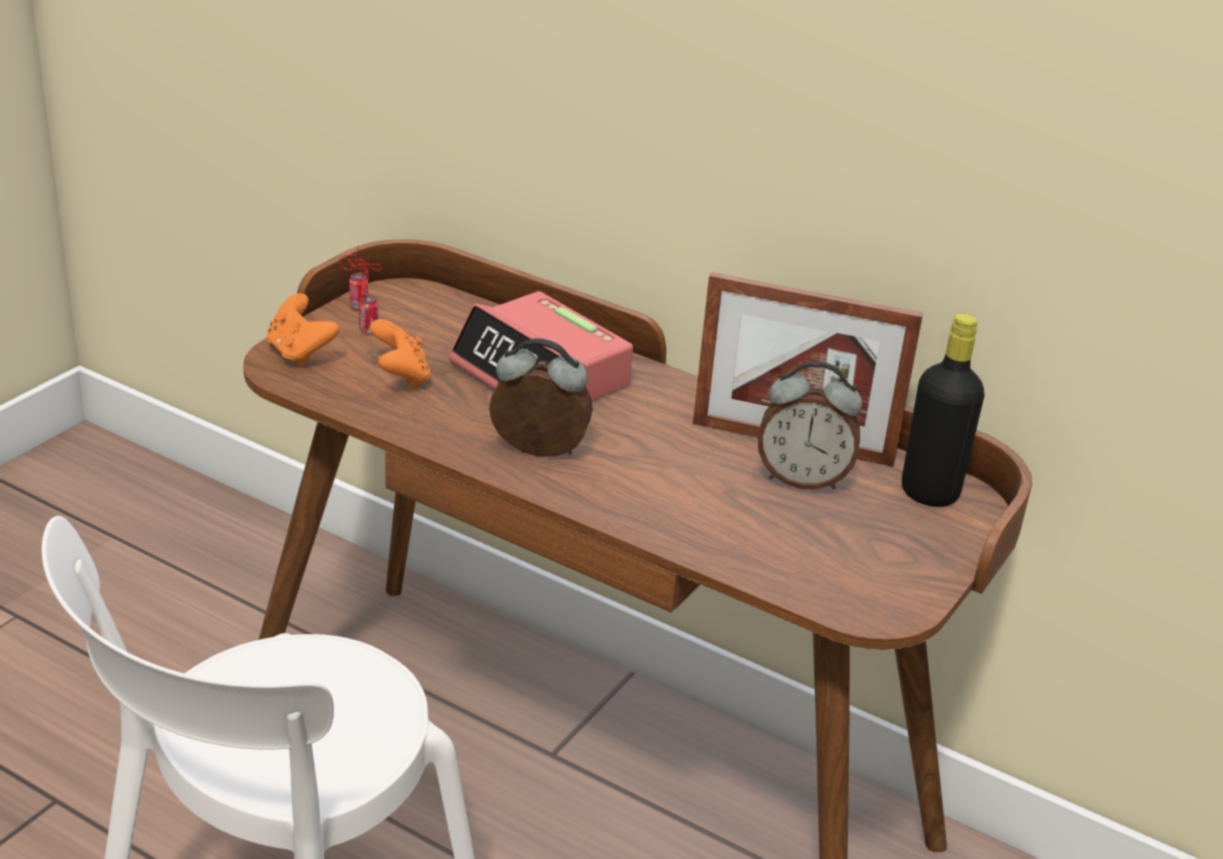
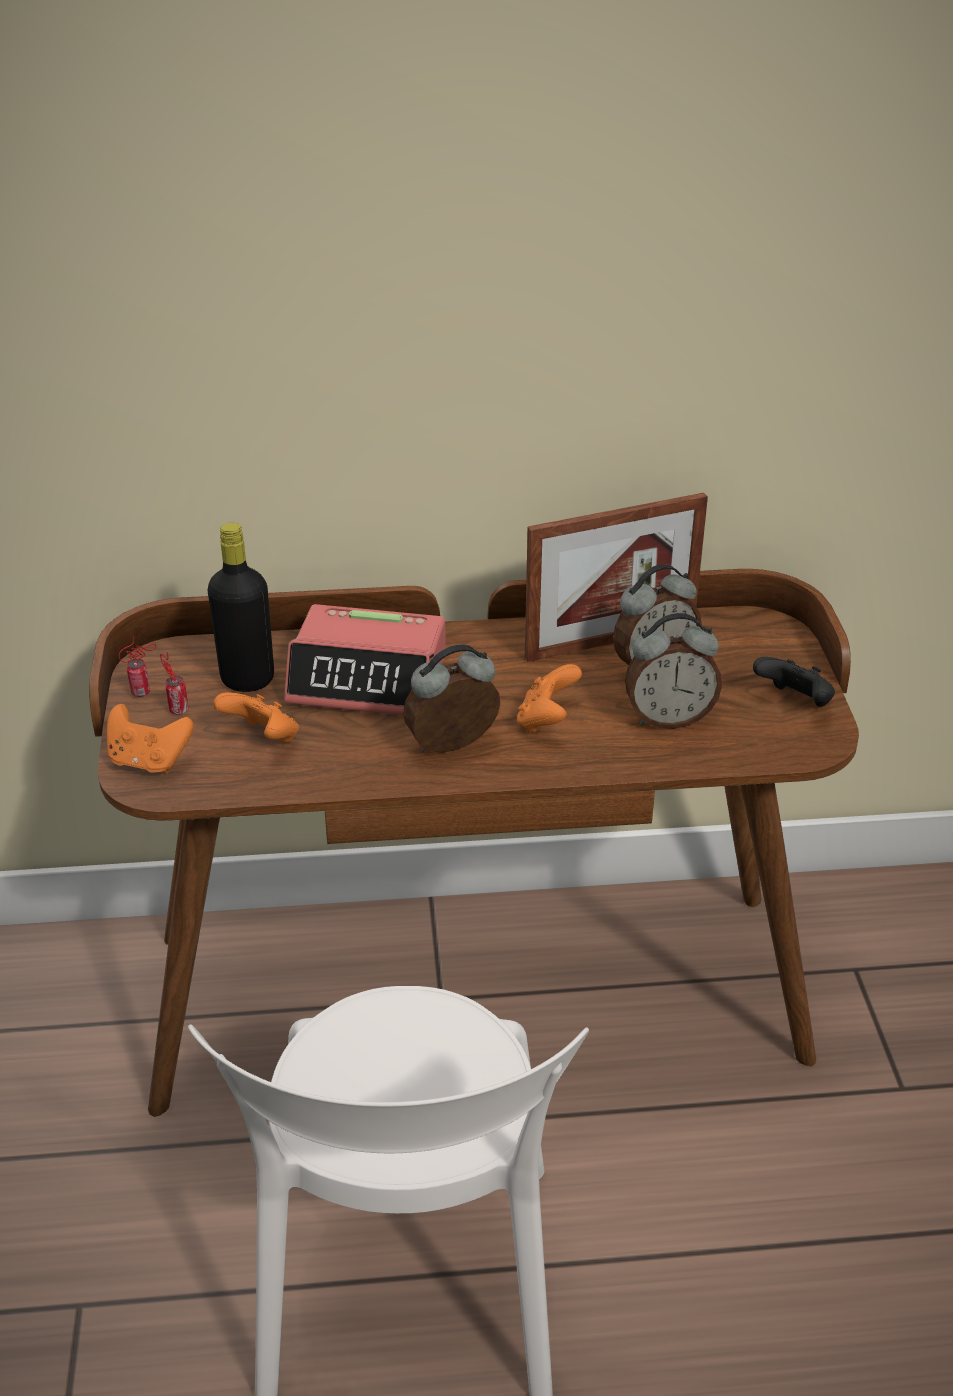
camera: 35 degrees left, 5 degrees up
(645, 472) = (546, 720): none -> orange game controller
(758, 523) = (668, 718): none -> alarm clock
(903, 570) = (794, 702): none -> black game controller
(929, 493) = (739, 633): black bottle -> black bottle (247, 679)

